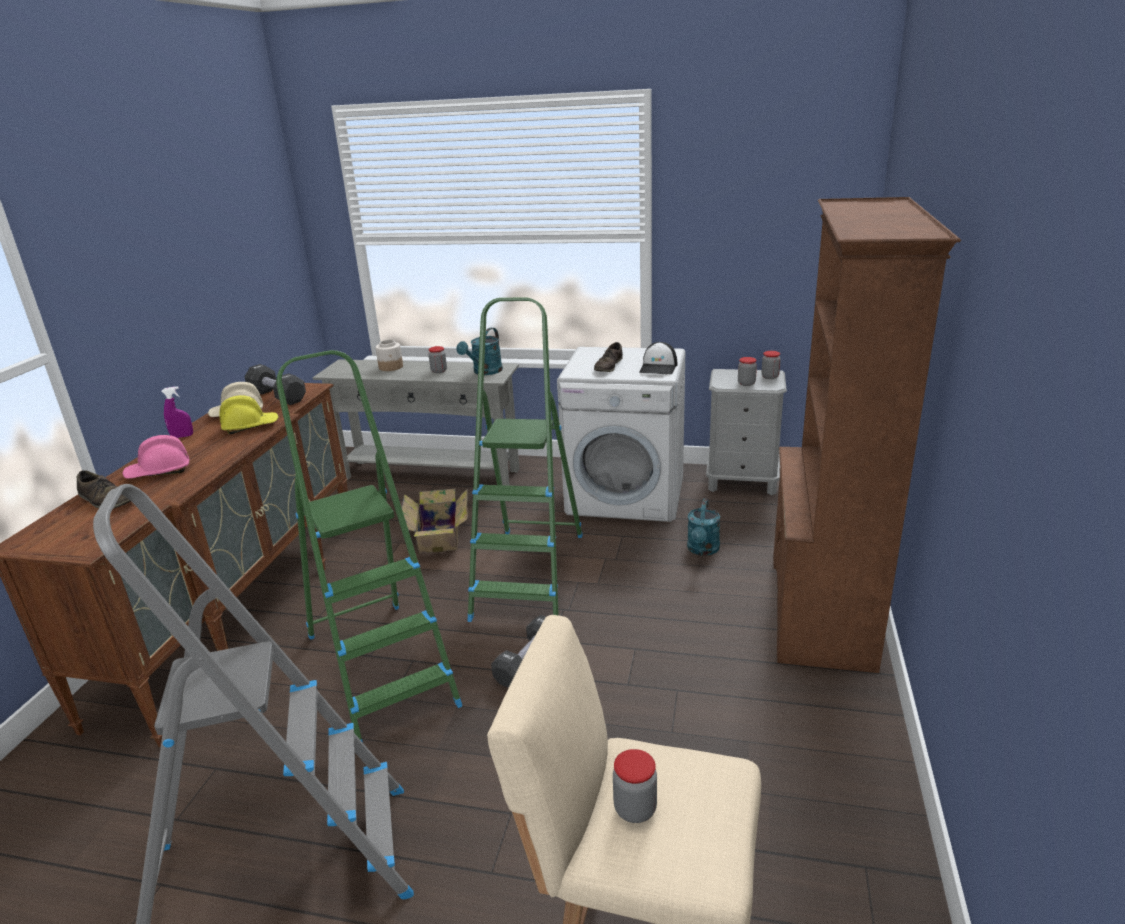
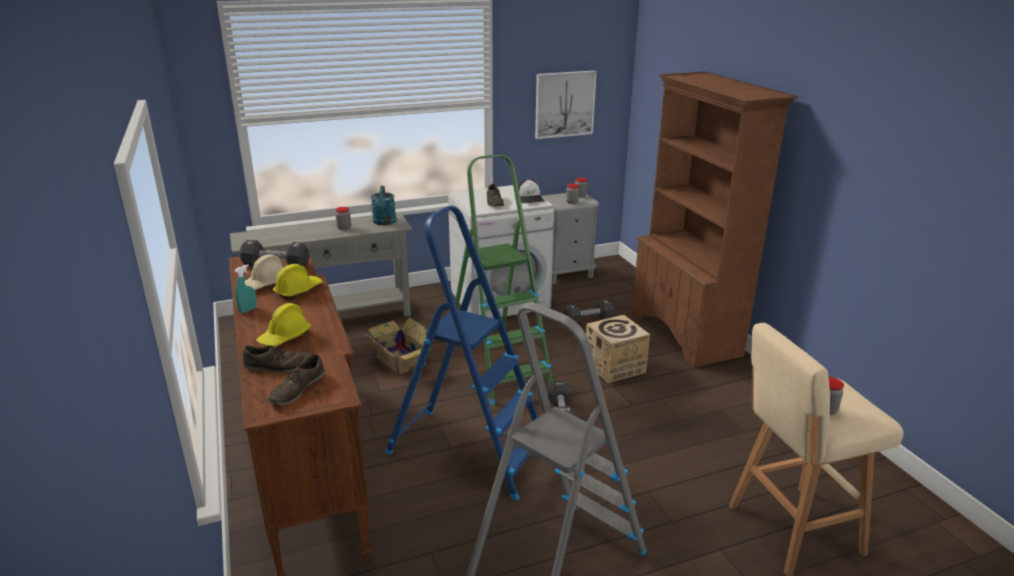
camera: 35 degrees left, 0 degrees up
(76, 529) = (297, 389): none -> brown shoe
(159, 472) = (284, 337): pink hard hat -> yellow hard hat
(182, 436) = (248, 310): purple spray bottle -> turquoise spray bottle
(380, 669) = (469, 452): green step ladder -> blue step ladder
(391, 367) = (295, 231): jar -> none
(665, 624) = (614, 367): none -> cardboard box
(702, 550) = (588, 320): turquoise watering can -> black dumbbell
(760, 244) = (564, 104): none -> picture

